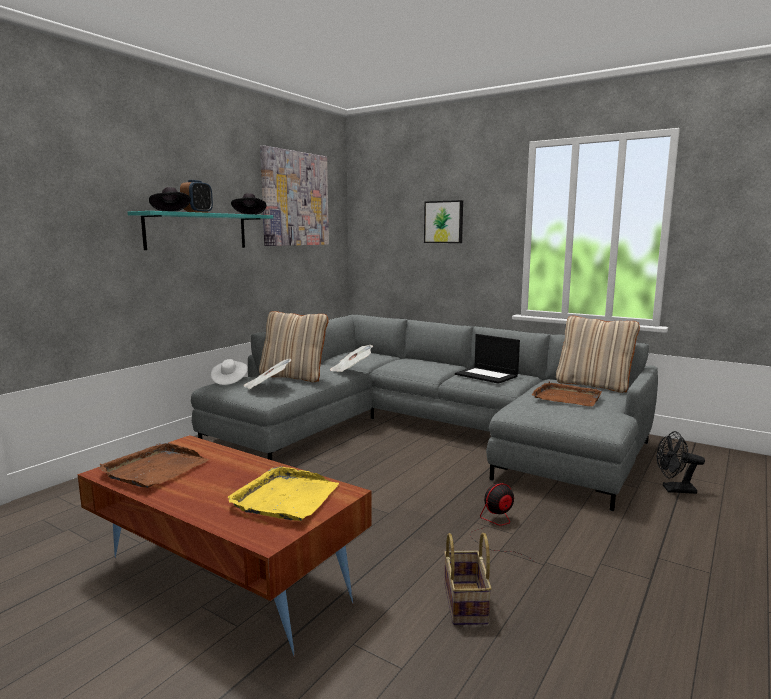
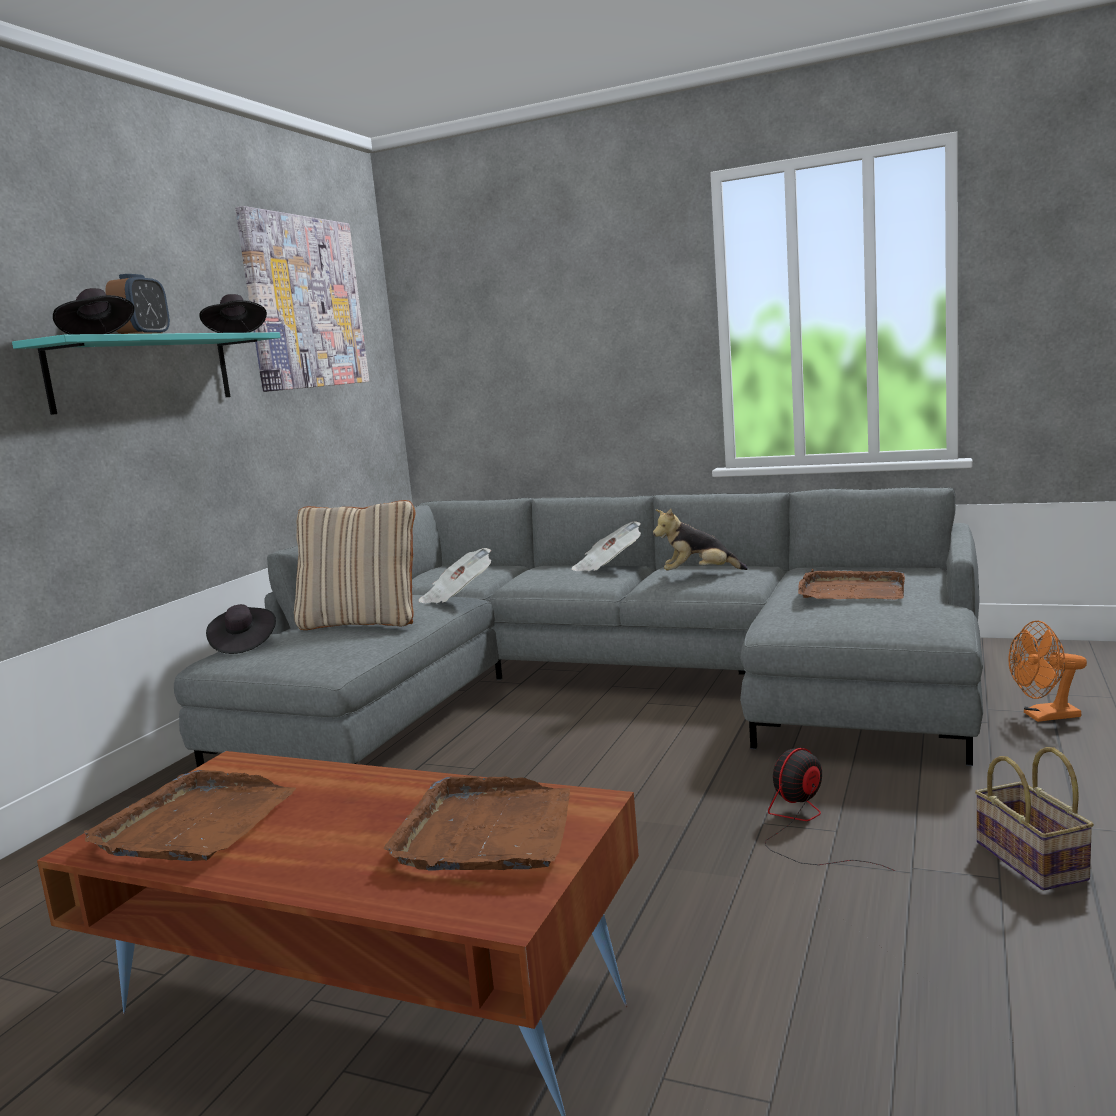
camera: 10 degrees left, 0 degrees up
(229, 380) = (243, 644): white hat -> black hat
(267, 386) = (322, 645): newspaper -> newspaper (608, 566)
(285, 498) = (487, 832): yellow tray -> brown tray
(444, 222) = (573, 323): picture -> none
(467, 604) = (823, 965): basket -> basket (1034, 862)
(487, 375) = (698, 574): laptop -> plush toy
(593, 385) = (875, 567): beige pillow -> none
(674, 490) = (1044, 716): black fan -> orange fan

